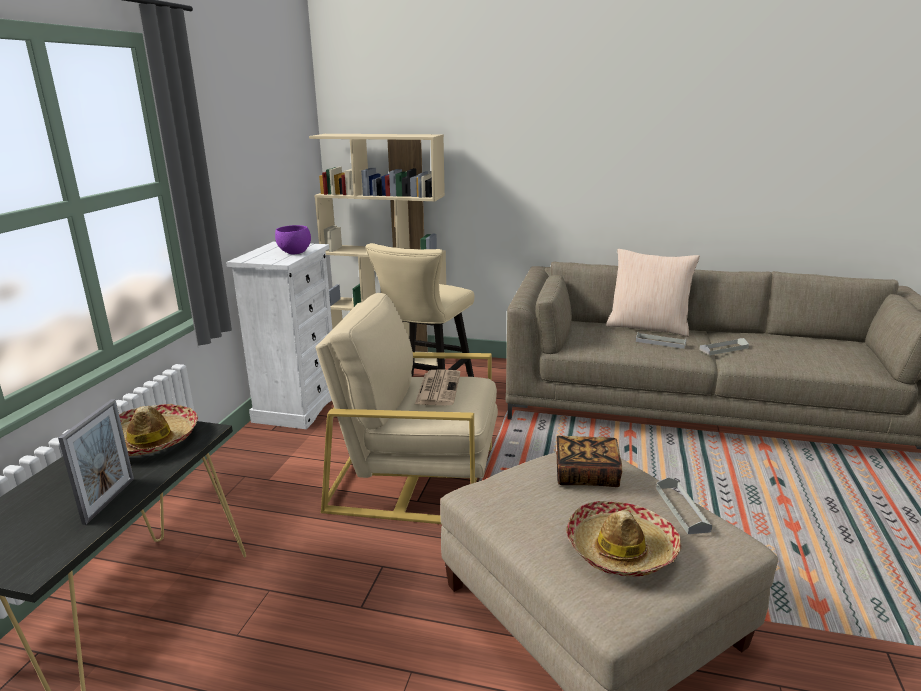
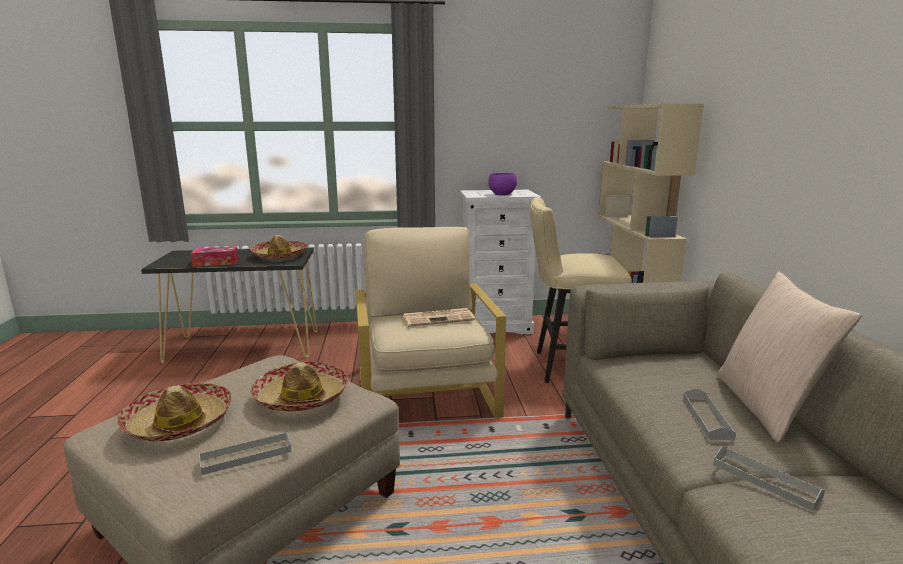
camera: 70 degrees right, 5 degrees down
(109, 500) = (216, 262): picture frame -> tissue box
(586, 475) = (302, 397): book -> hat

